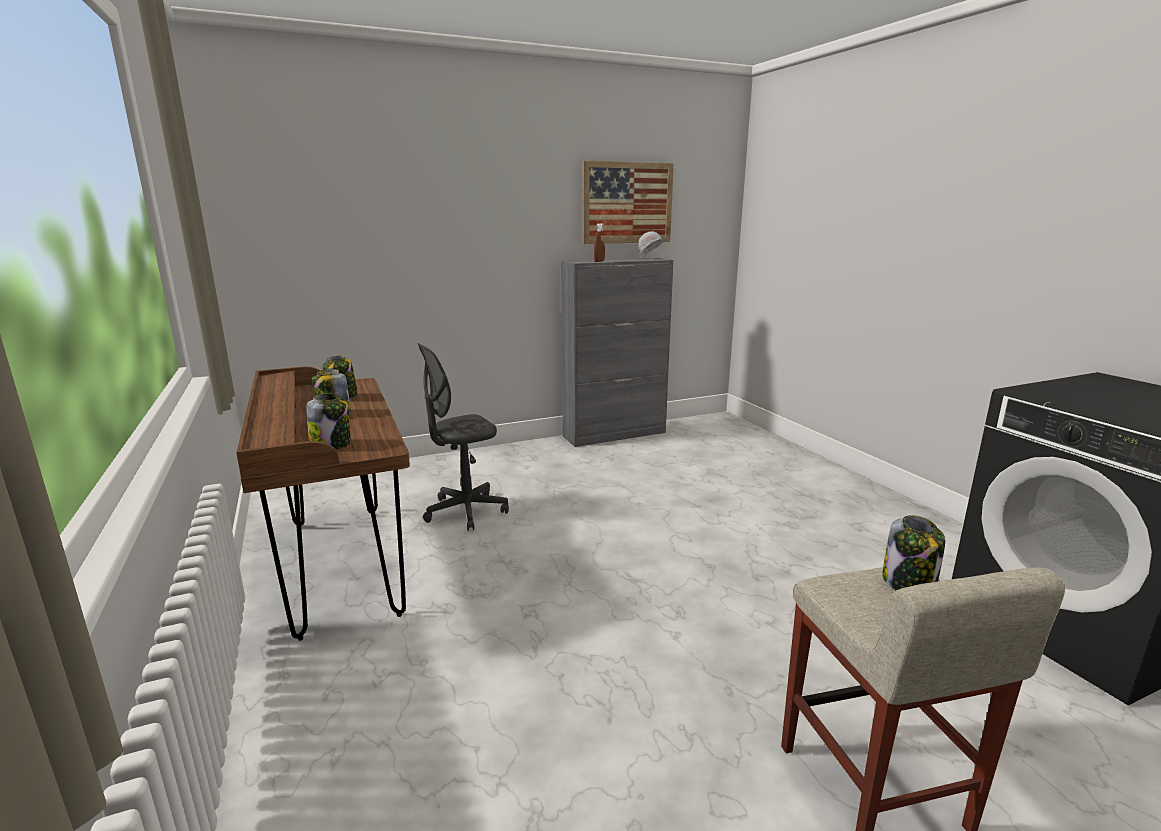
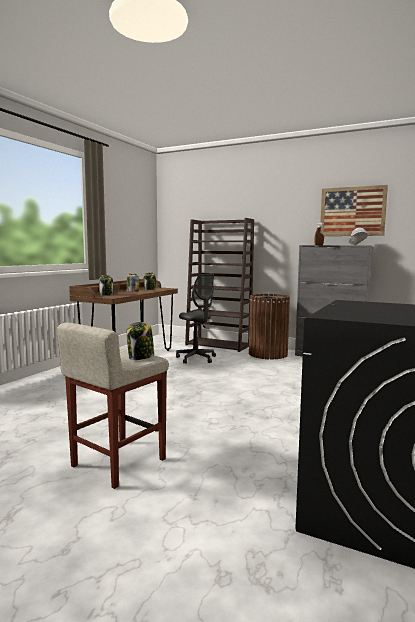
camera: 50 degrees right, 10 degrees down
(431, 466) = (219, 345): none -> brown bookcase
(466, 511) = (196, 358): grey office chair -> grey office chair turned 150 degrees counterclockwise
(540, 458) = (267, 354): none -> brown trash can

